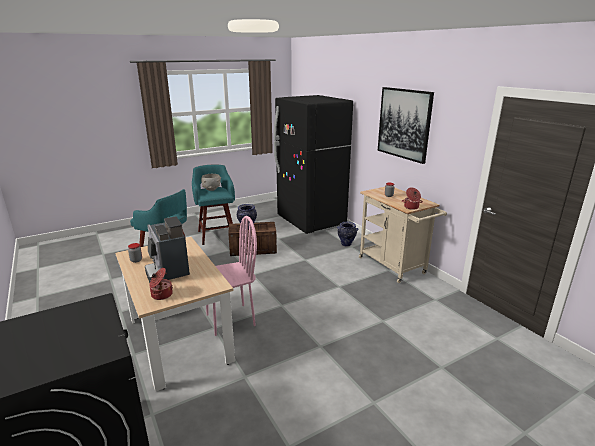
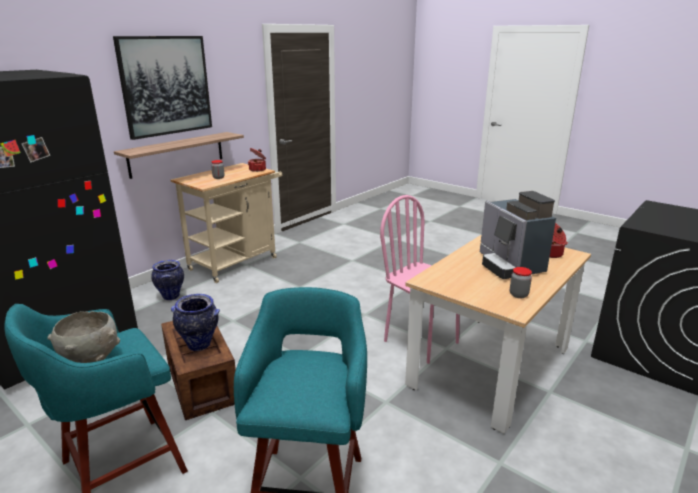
camera: 110 degrees left, 0 degrees up
(168, 271) = (509, 265): coffee machine -> coffee machine turned 120 degrees clockwise
(400, 172) = (177, 154): none -> shelf

